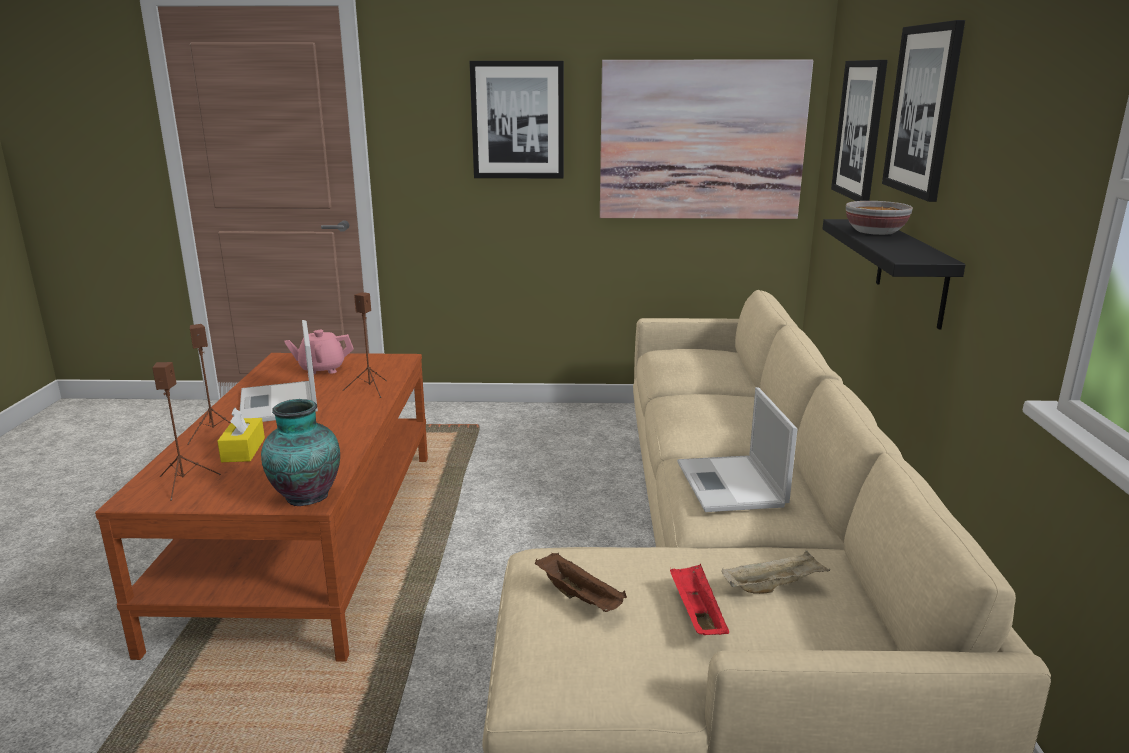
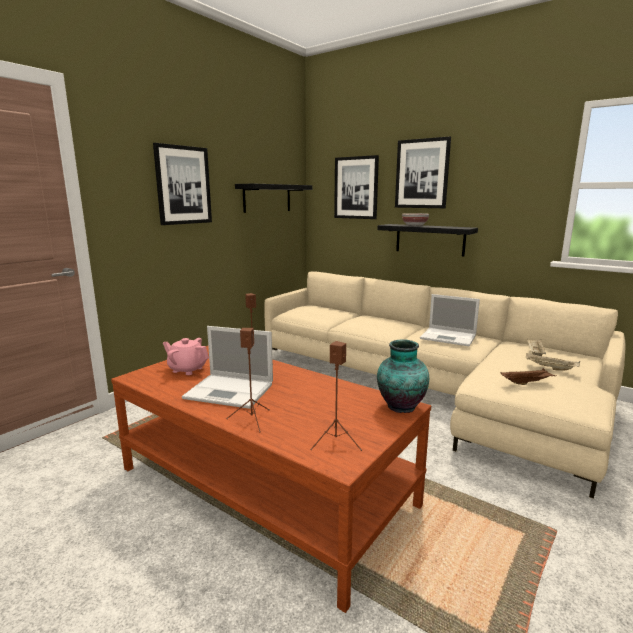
camera: 55 degrees left, 5 degrees down
(243, 450) = (301, 414): yellow tissue box -> none
(322, 369) = (187, 369): pink teapot -> pink teapot turned 90 degrees clockwise
(696, 614) = (550, 368): red tray -> beige tray
(701, 141) = (267, 198): picture -> black shelf

